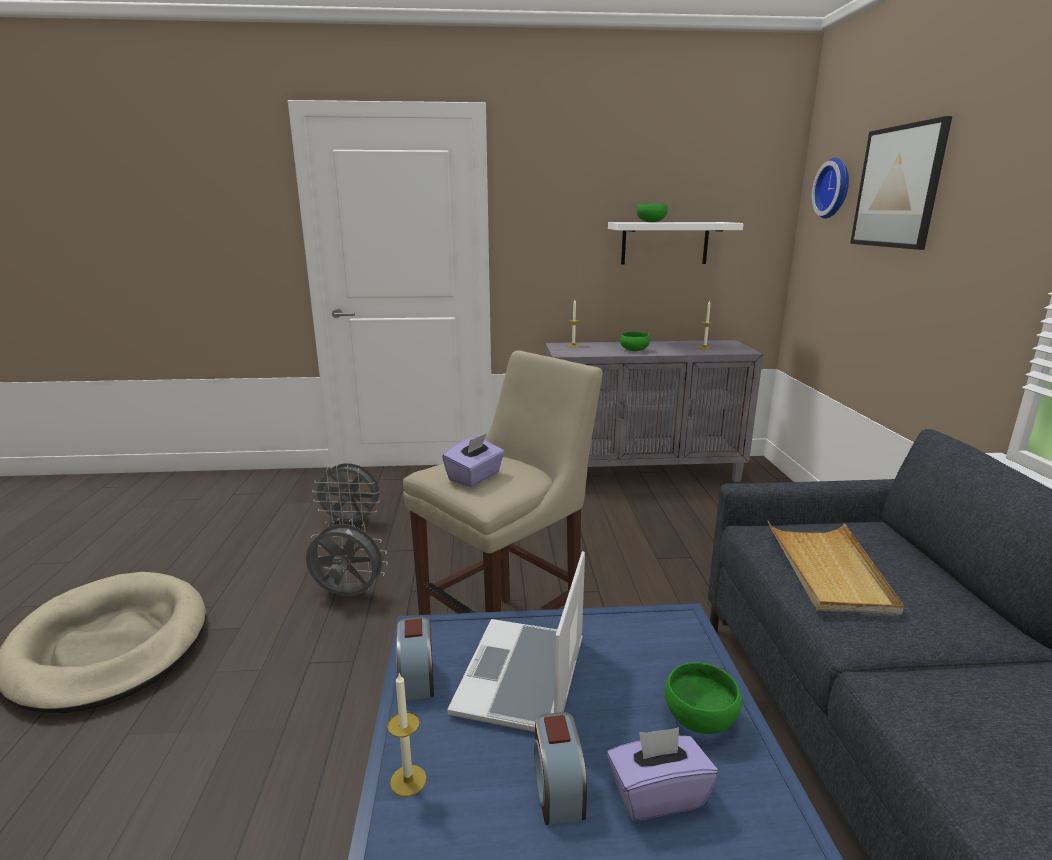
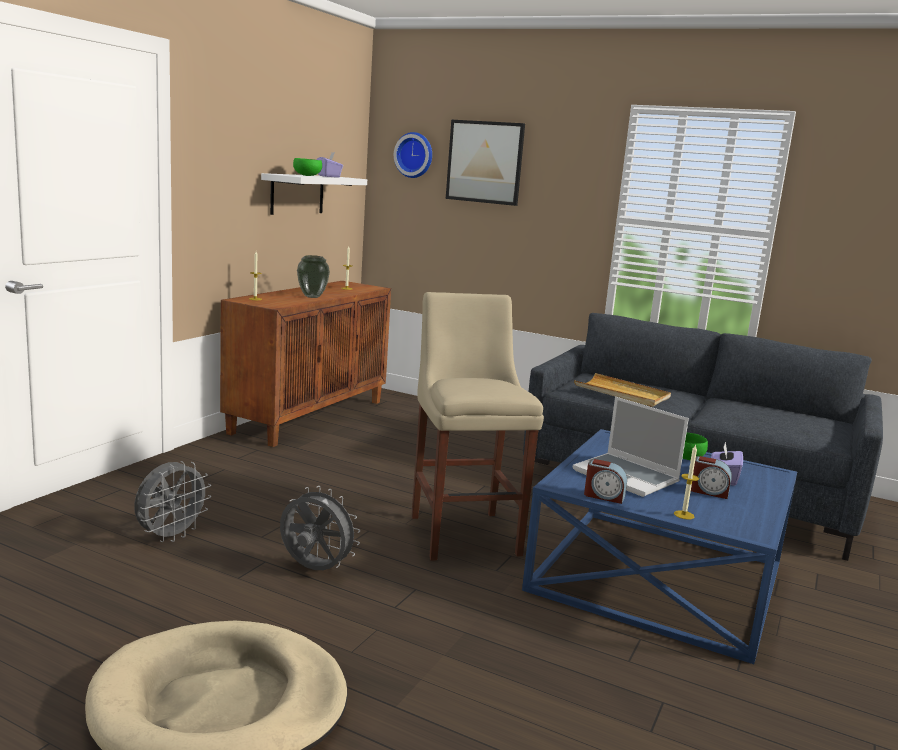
camera: 60 degrees left, 5 degrees down
(347, 595) = (314, 570): grey fan -> grey fan turned 75 degrees clockwise
(475, 477) = (486, 388): purple tissue box -> purple tissue box (329, 176)
(634, 351) = (313, 297): green bowl -> vase
(642, 472) = (309, 416): grey cabinet -> brown cabinet

